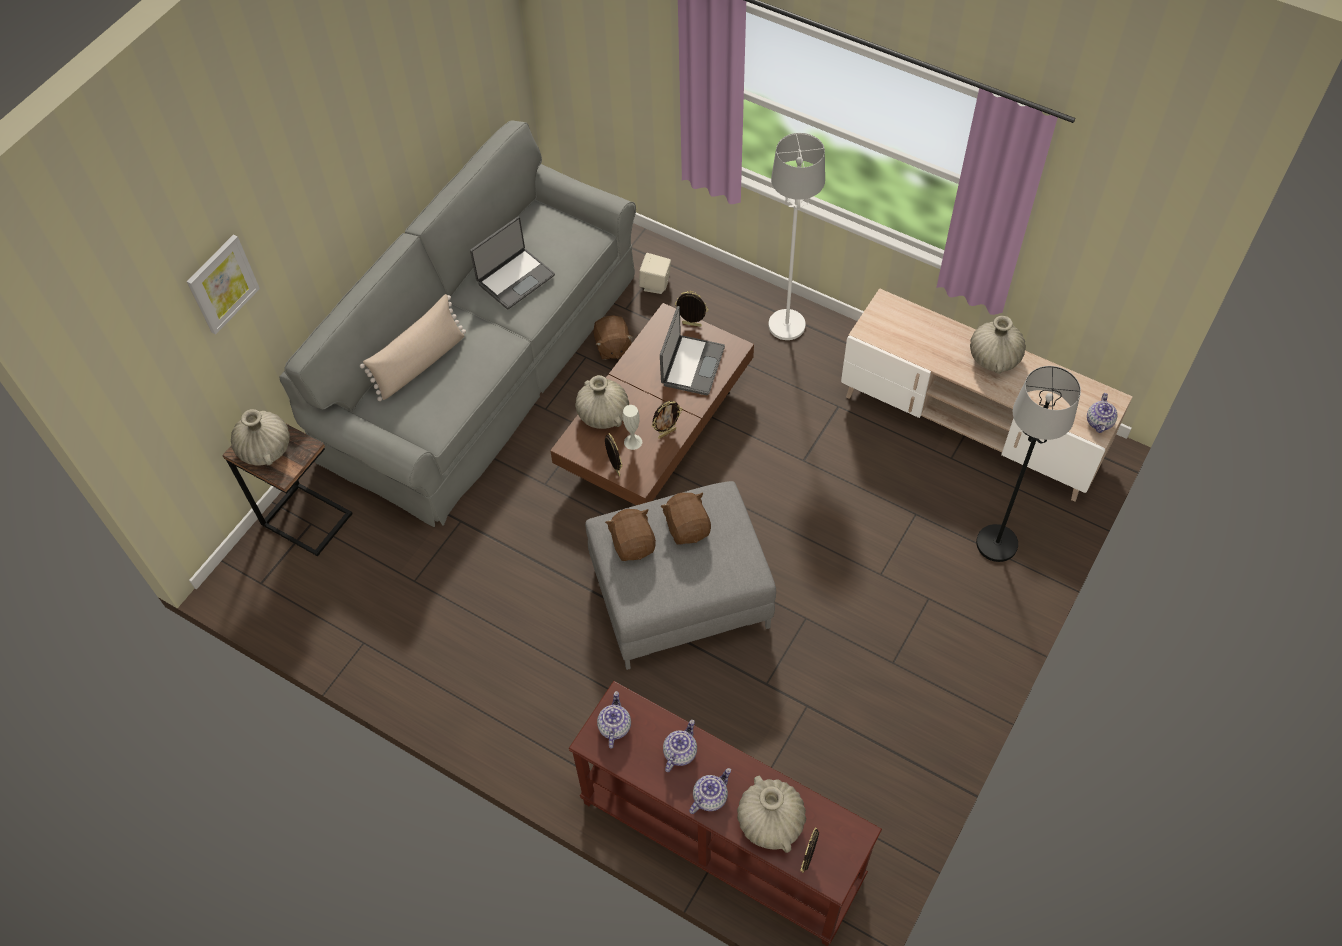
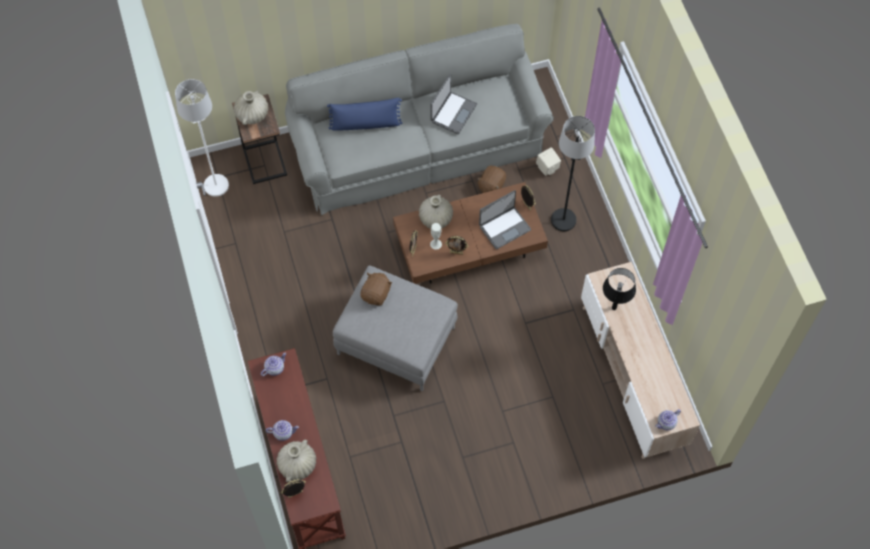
camera: 40 degrees right, 5 degrees up
(222, 284) = (269, 24): picture -> none
(420, 363) = (365, 124): beige pillow -> blue pillow
(515, 278) = (453, 113): laptop -> laptop turned 60 degrees counterclockwise
(679, 752) = (290, 403): teapot -> none
(687, 527) = (408, 307): brown plush toy -> none
(787, 325) = (593, 245): white floor lamp -> white floor lamp (216, 186)
(914, 348) = (613, 308): none -> black table lamp
(994, 358) = (649, 346): beige vase -> none
(996, 544) = (577, 445): black floor lamp -> black floor lamp (563, 220)

